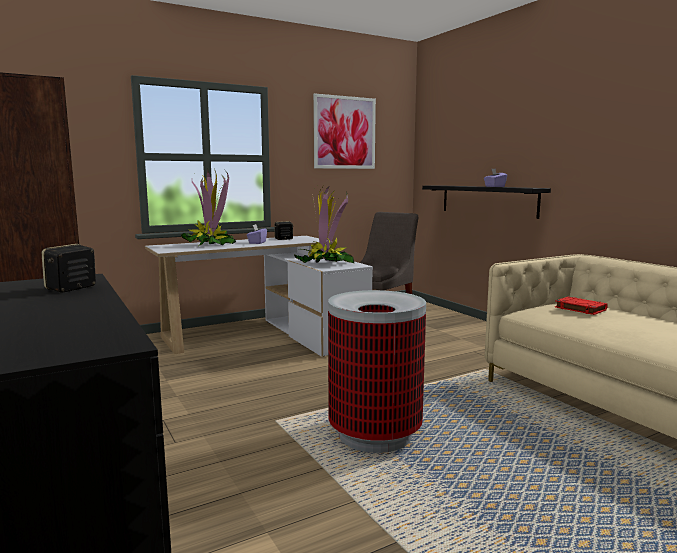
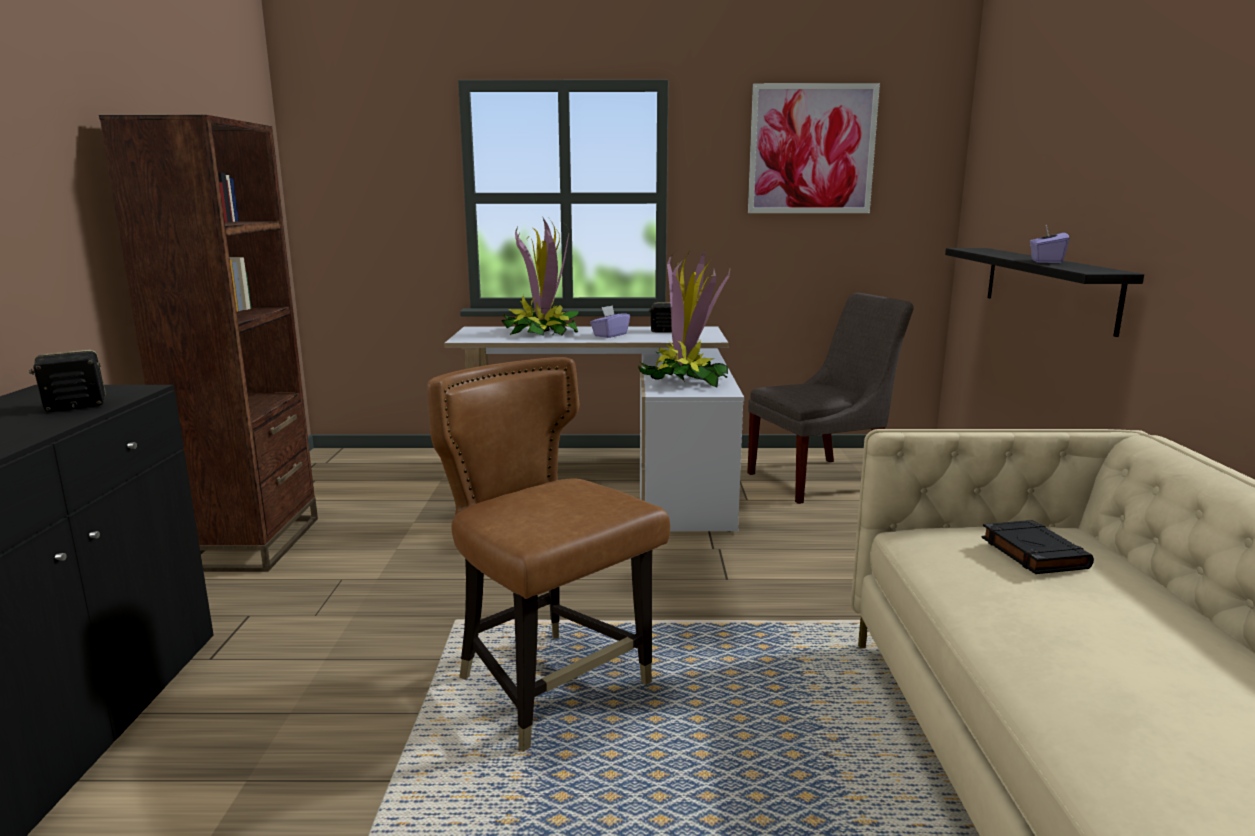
camera: 30 degrees right, 5 degrees up
(374, 435) = (550, 685): trash can -> brown chair
(579, 309) = (1032, 552): red book -> black book

